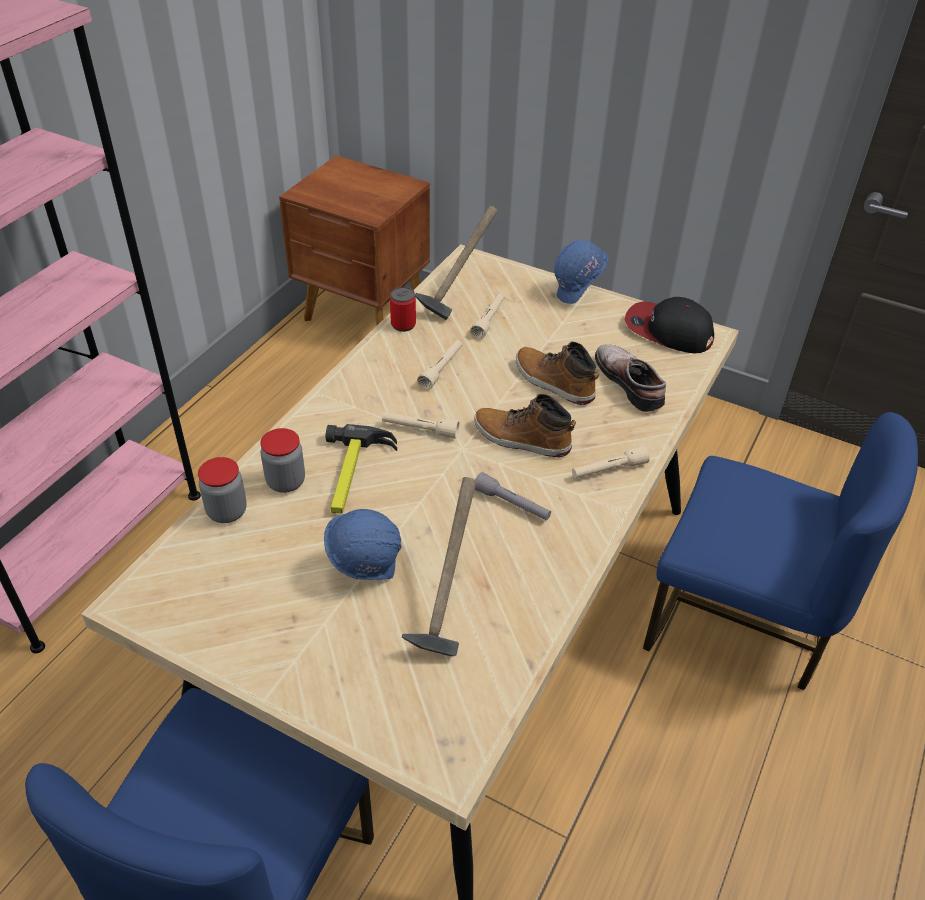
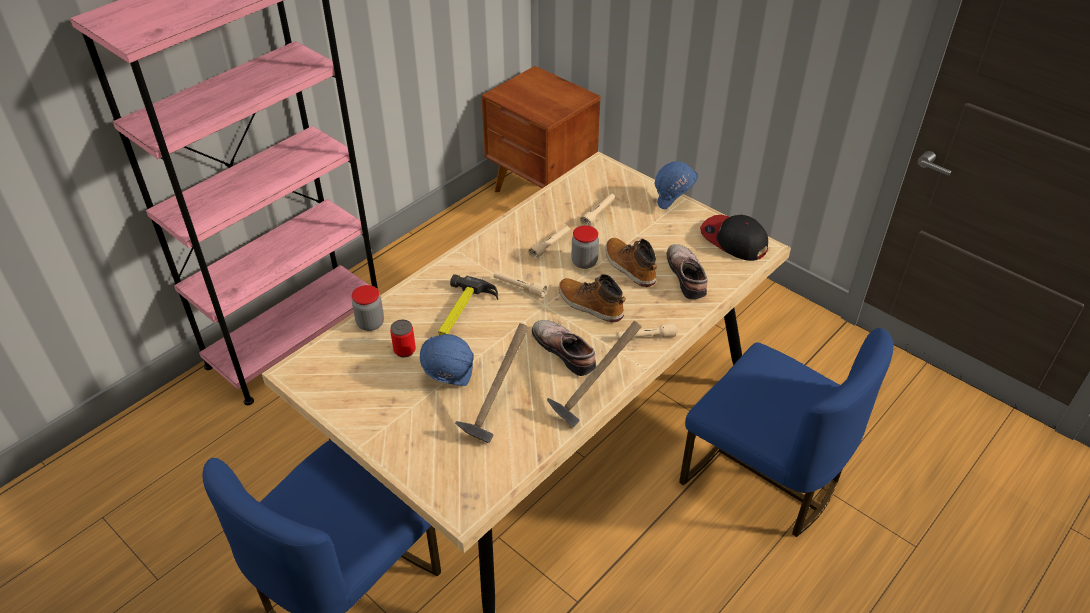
camera: 15 degrees right, 0 degrees up
(286, 482) = (415, 309): jar -> jar (584, 262)
(403, 325) = (533, 208): can -> can (404, 350)
(457, 294) = (581, 191): hammer -> hammer (592, 397)
(512, 504) = (566, 350): grey flashlight -> shoe

